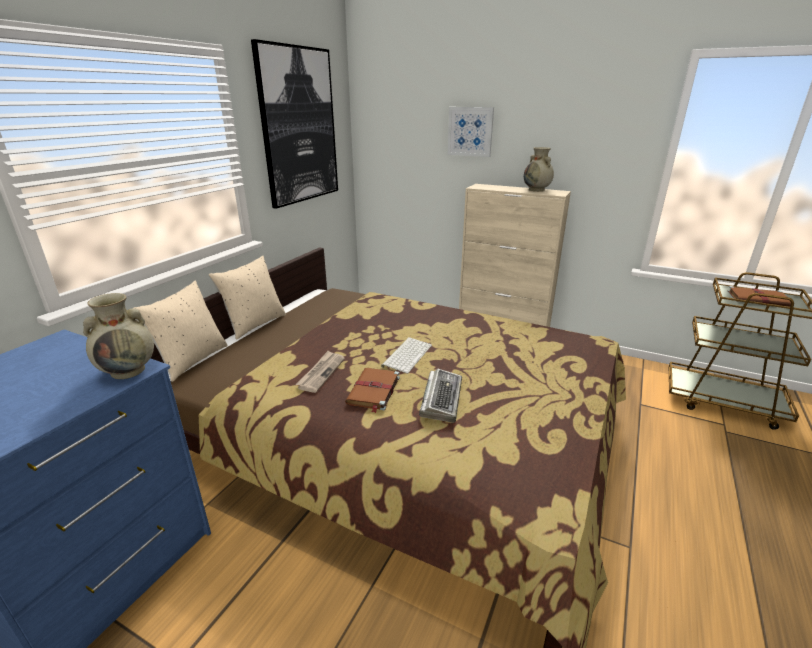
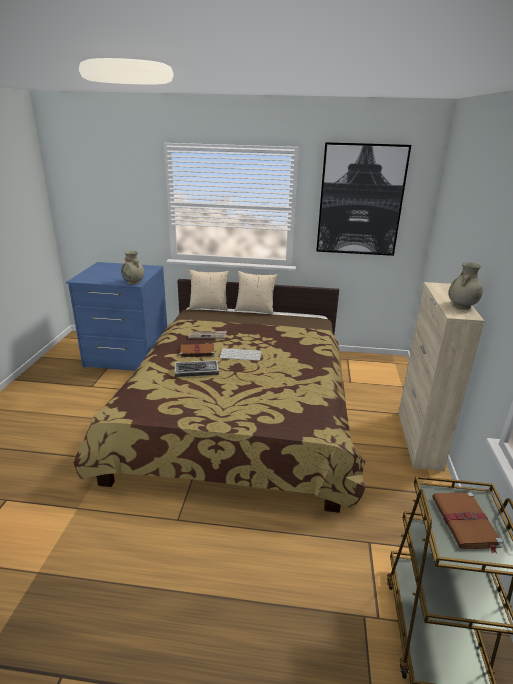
camera: 70 degrees right, 0 degrees up
(470, 131) = (466, 233): picture -> none

